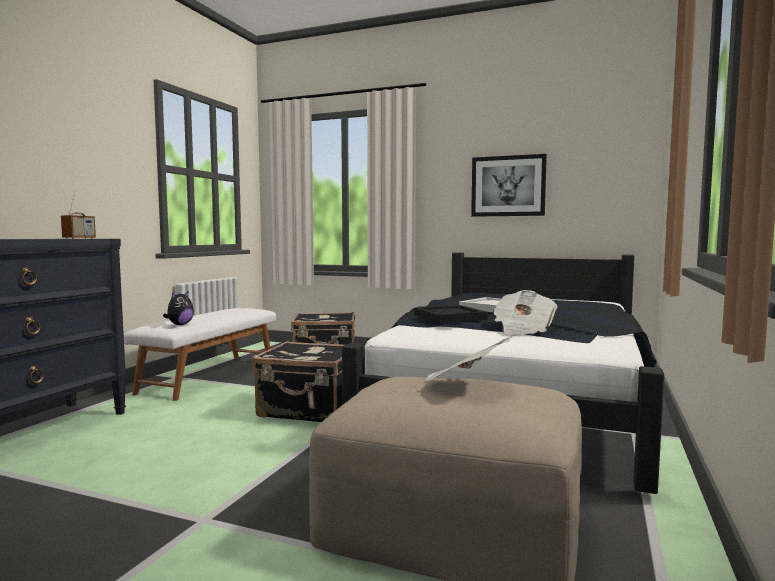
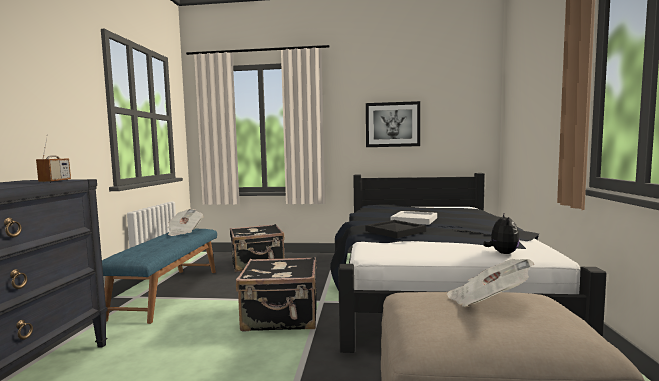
camera: 15 degrees left, 0 degrees up
(180, 325) = (146, 252): plush toy -> plush toy (502, 253)
(209, 376) = (167, 292): white bench -> blue bench
(522, 330) = (462, 239): newspaper -> newspaper (184, 232)

